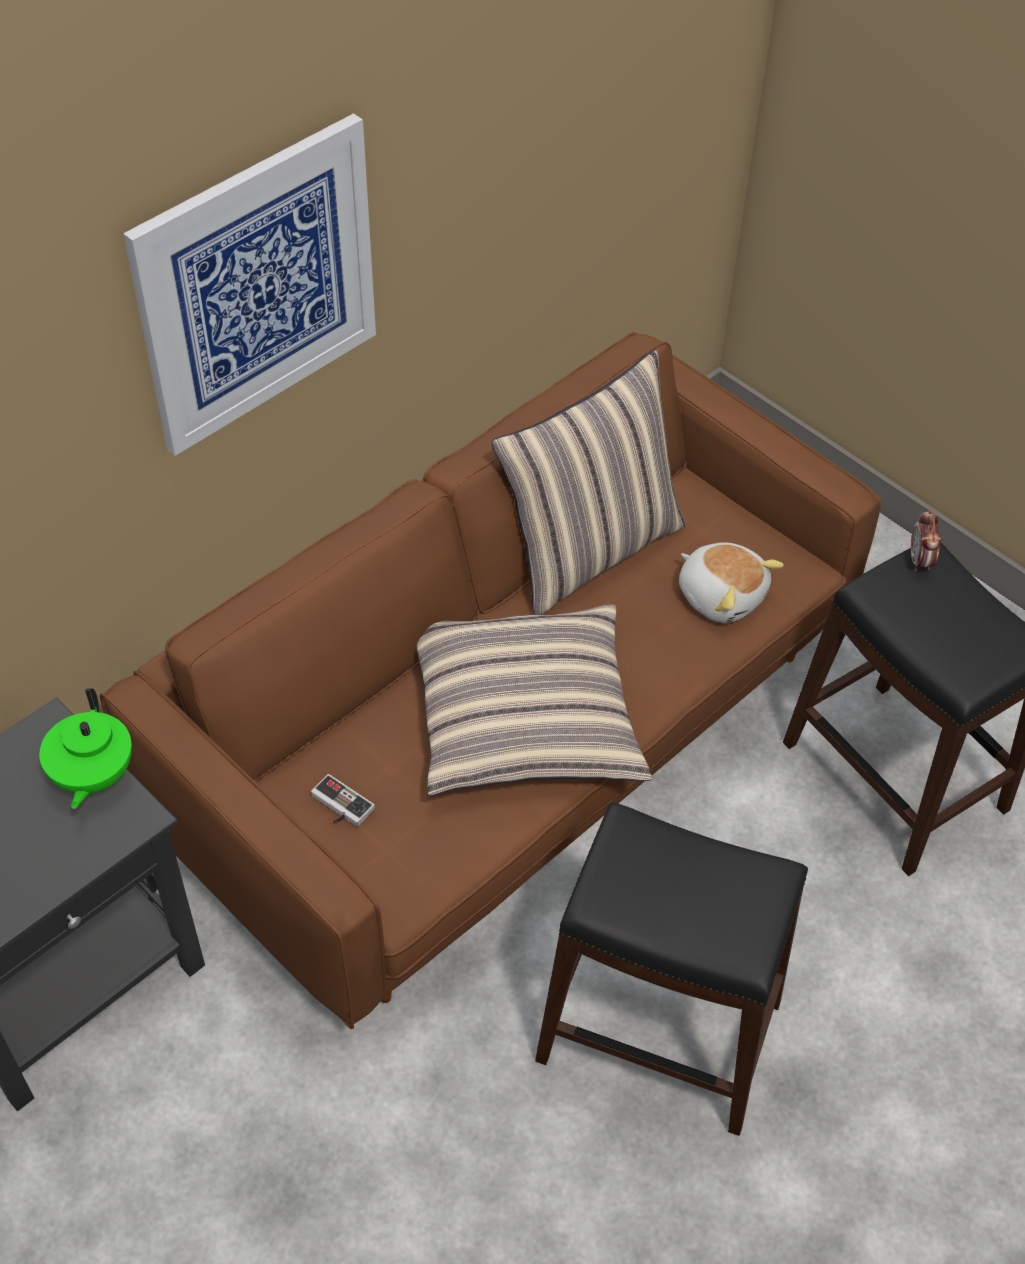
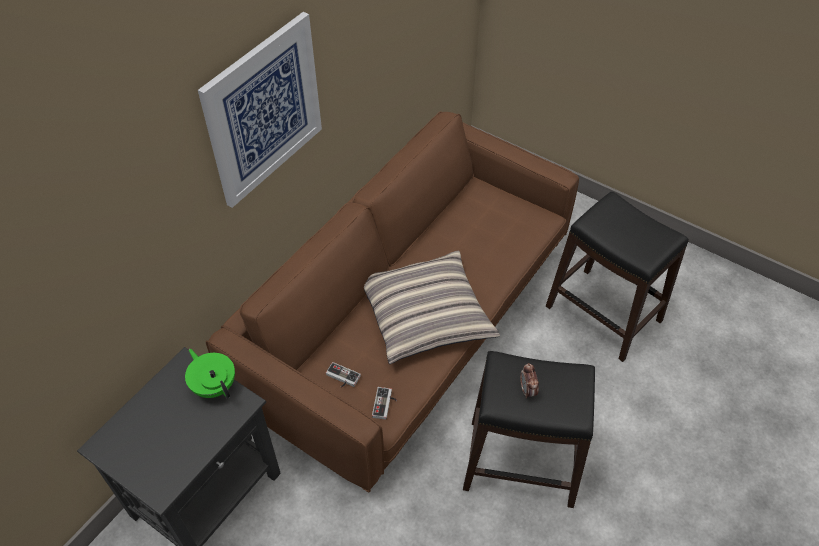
camera: 10 degrees left, 0 degrees up
(92, 776) = (214, 385): green teapot -> green teapot turned 150 degrees clockwise
(407, 870) = (385, 404): none -> game controller
(590, 549) = (436, 224): pillow -> none
(721, 595) = (508, 237): plush toy -> none
(920, 561) = (609, 204): alarm clock -> alarm clock (527, 390)

